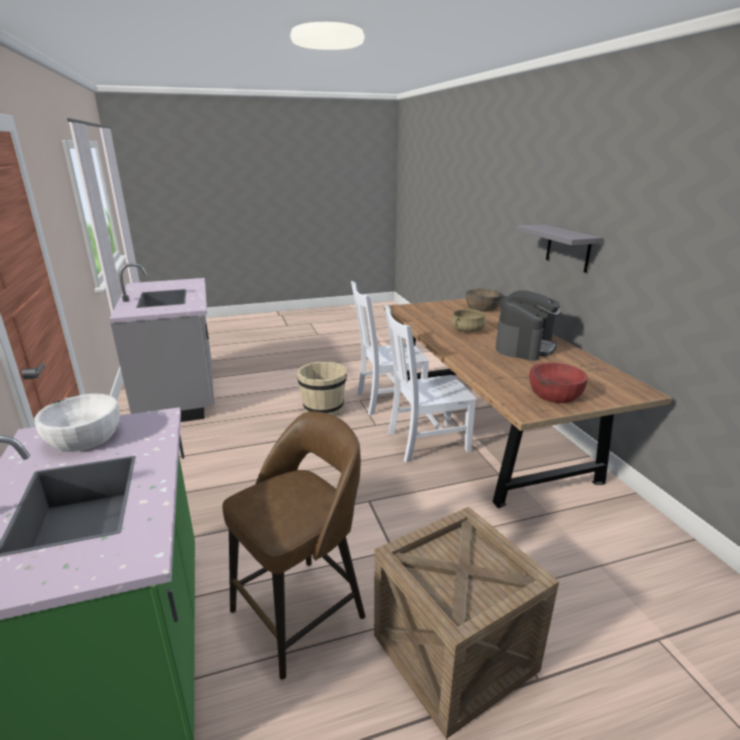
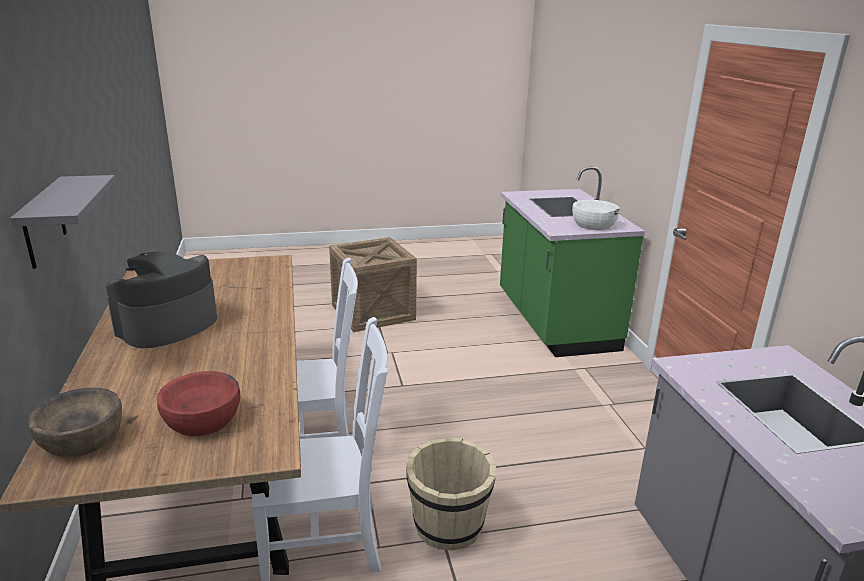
camera: 175 degrees left, 0 degrees up
(301, 611) = (459, 330): brown stool -> none
(467, 330) = (206, 363): beige cooking pot -> none
(555, 394) = (229, 271): red bowl -> red bowl (202, 419)

